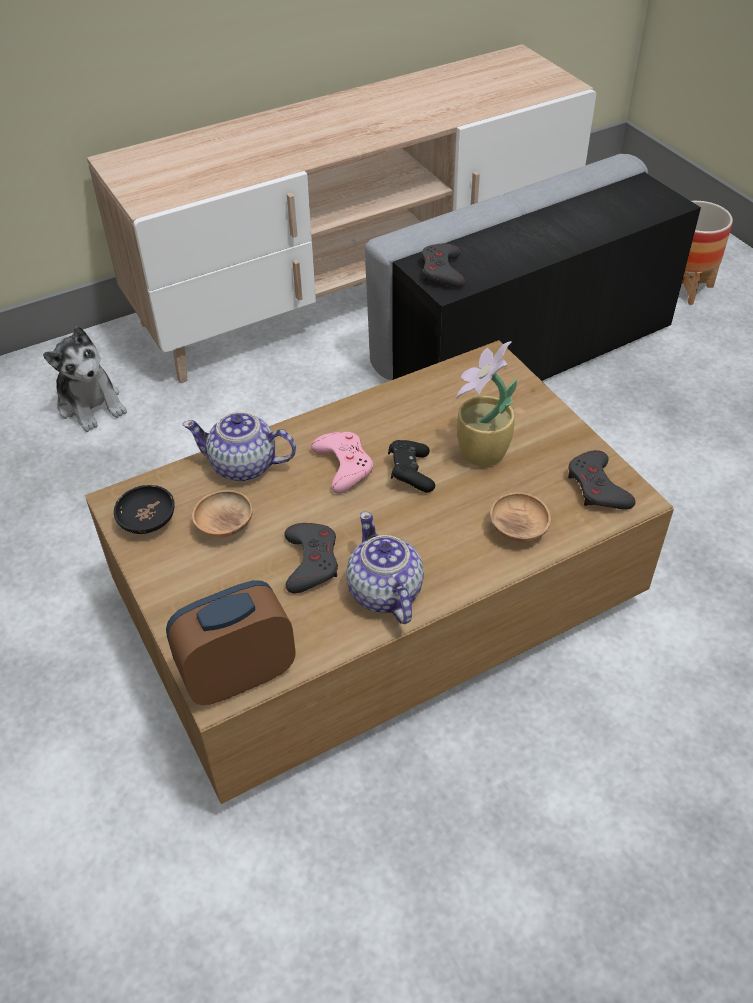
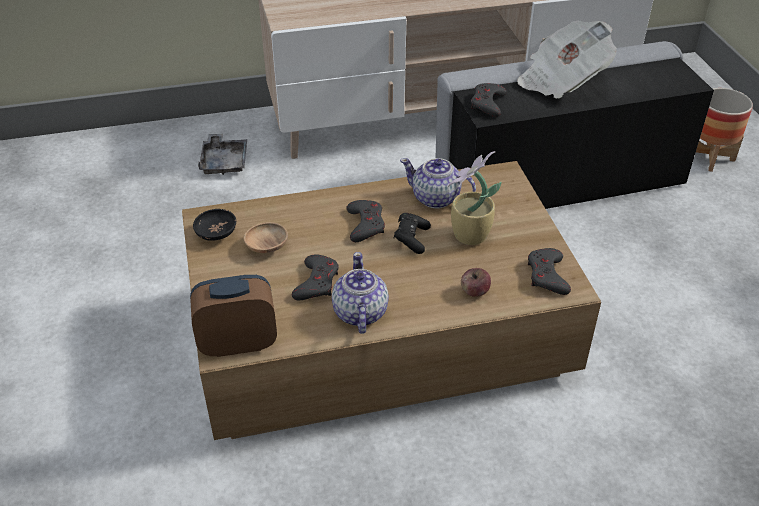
camera: 15 degrees right, 5 degrees down
(91, 404) = (224, 162): plush toy -> grey tray
(244, 466) = (296, 211): teapot -> teapot (436, 198)
(343, 465) = (365, 224): pink game controller -> grey game controller
(518, 529) = (474, 291): brown bowl -> apple
(521, 225) = (562, 80): none -> newspaper

